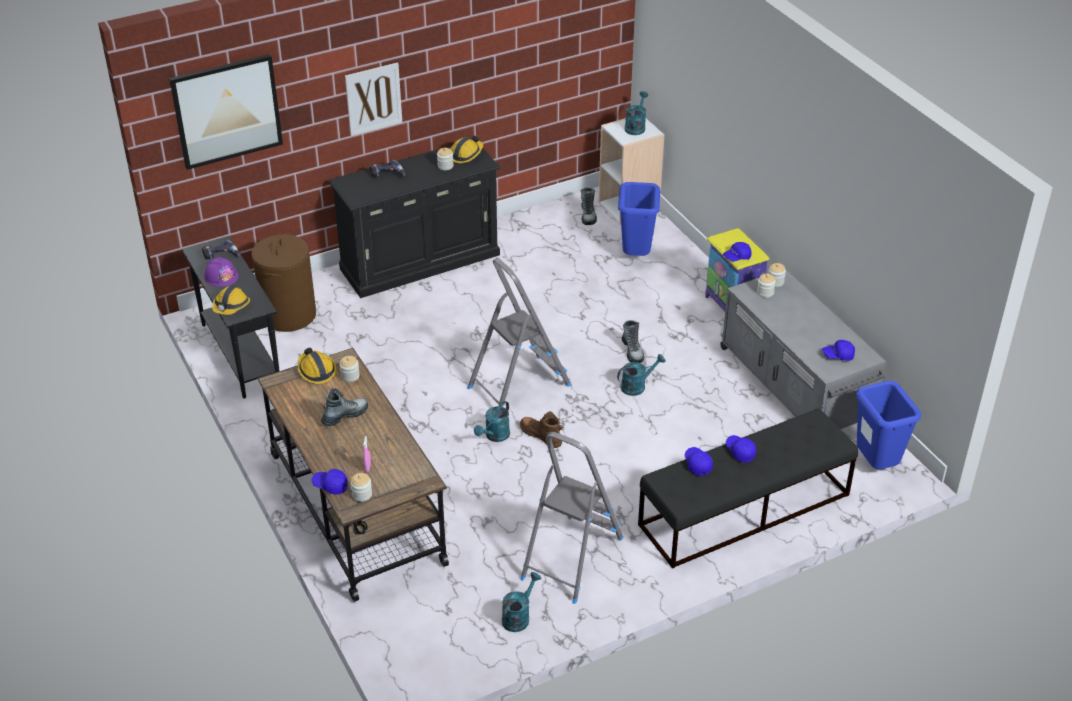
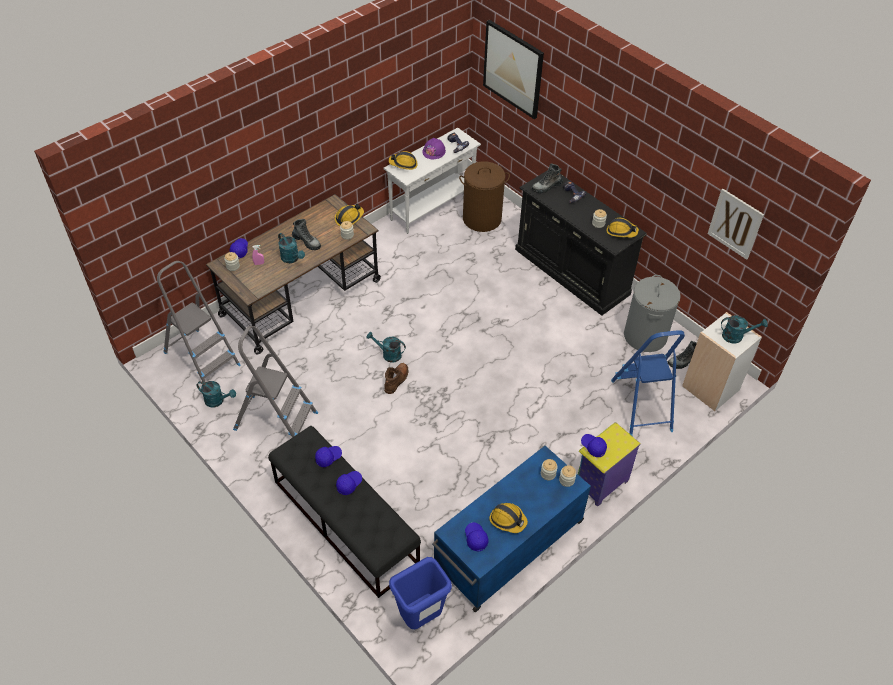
camera: 75 degrees right, 10 degrees up
(239, 355) = (432, 206): black console table -> white console table
(373, 99) = (595, 141): picture -> picture (735, 223)
(520, 386) = (447, 358): grey step ladder -> grey step ladder (202, 359)
(542, 232) = (645, 336): none -> grey laundry basket
(632, 351) = (512, 421): boot -> boot (546, 187)
(636, 256) = (641, 404): blue trash can -> blue step ladder
(637, 386) = (470, 431): turquoise watering can -> turquoise watering can (292, 259)
(795, 385) = (508, 544): grey cabinet -> blue cabinet
(818, 330) = (507, 520): none -> hard hat

